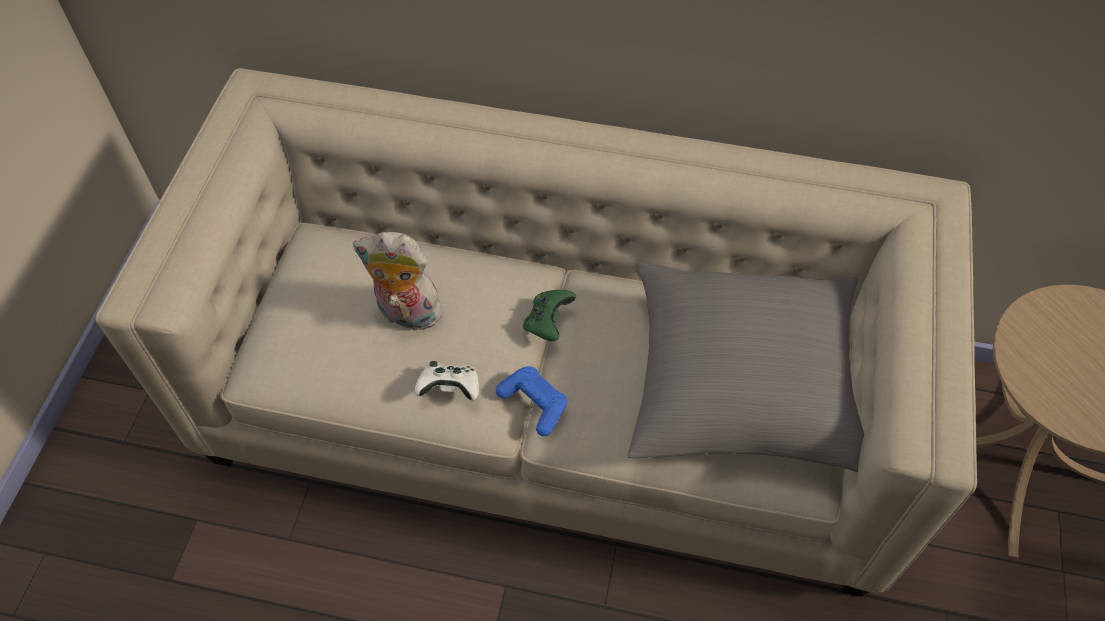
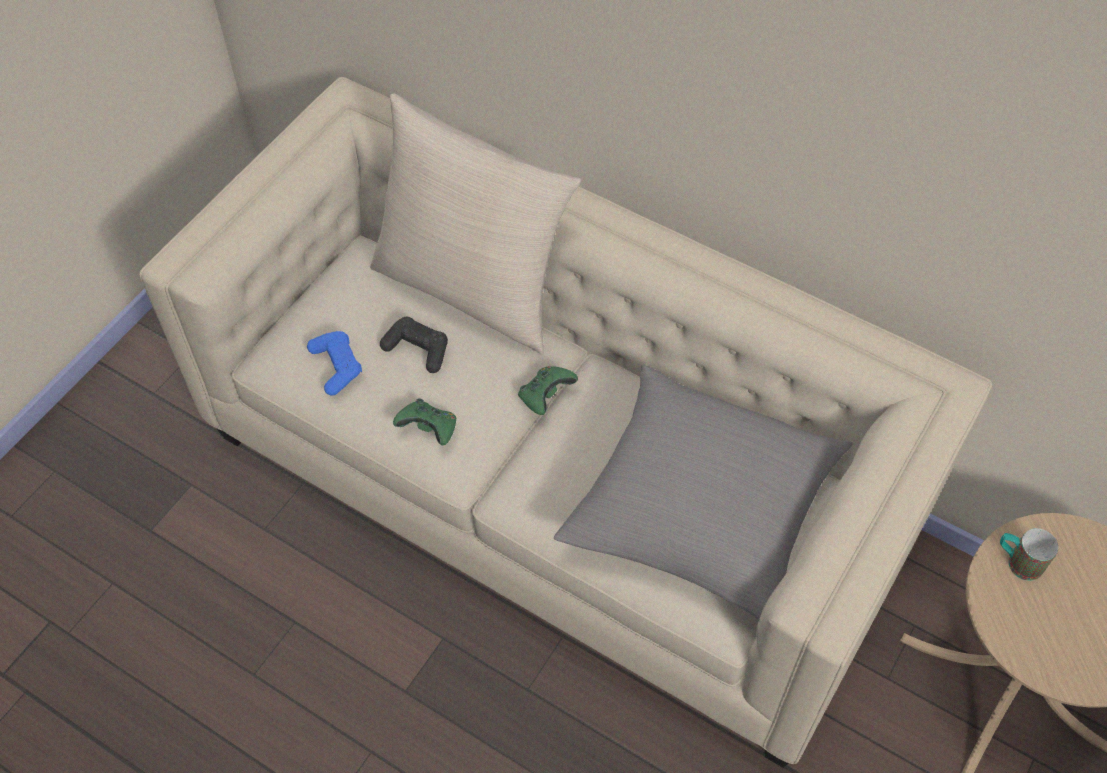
camera: 20 degrees right, 0 degrees up
(406, 314) = (417, 349): plush toy -> black game controller
(434, 241) = (472, 288): none -> beige pillow
(450, 389) = (429, 429): white game controller -> green game controller
(534, 404) = (500, 467): blue game controller -> blue game controller (336, 366)
(1032, 341) = (1017, 562): none -> mug

